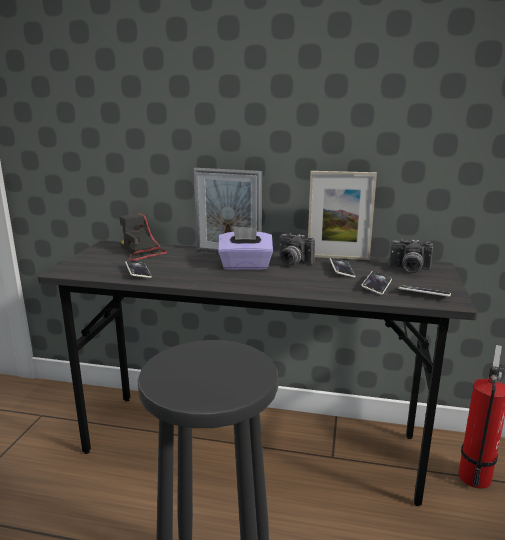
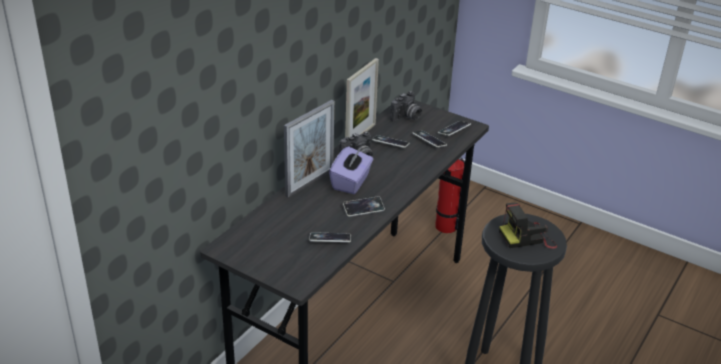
camera: 70 degrees left, 15 degrees up
(142, 252) = (268, 229): camera -> camera (527, 238)
(202, 276) = (363, 208): none -> phone

